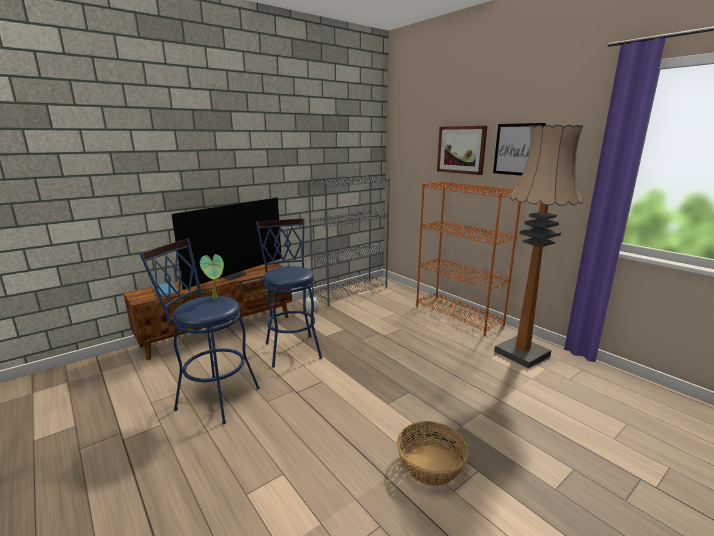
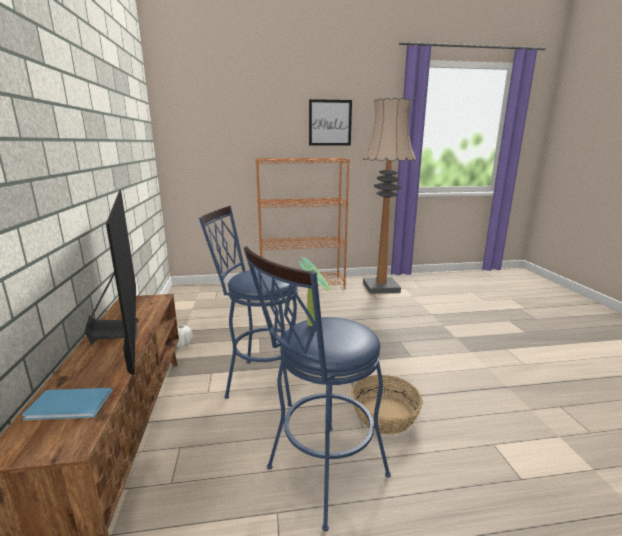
camera: 60 degrees left, 0 degrees up
(350, 292) = (178, 310): grey bookcase -> none
(430, 465) = (496, 364): basket -> basket (384, 416)
(461, 149) = (269, 124): picture -> none

